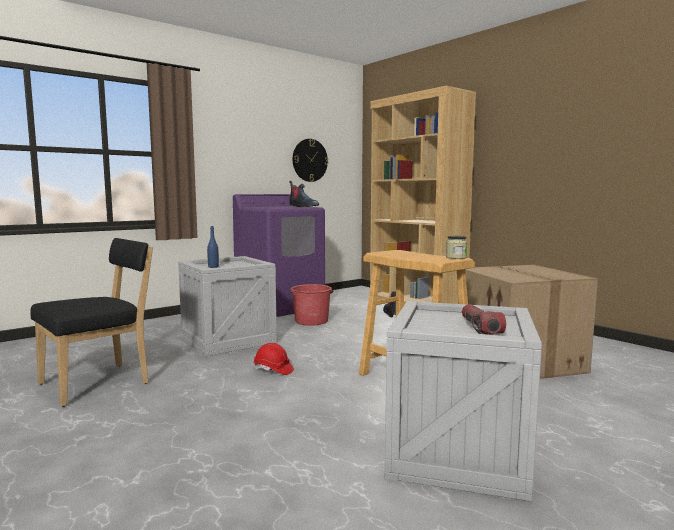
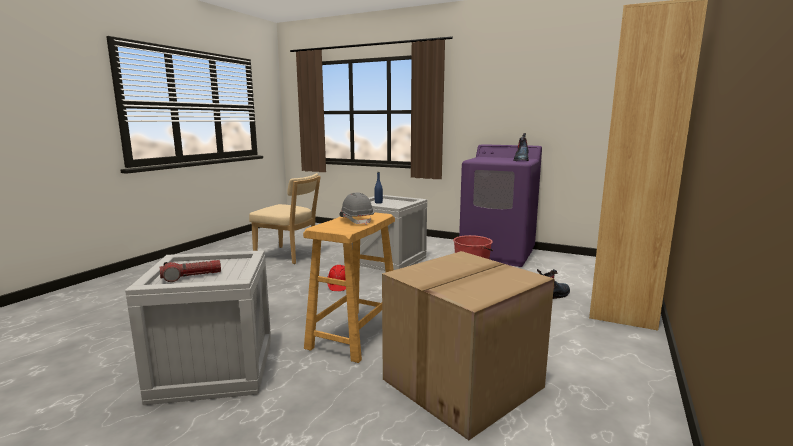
camera: 65 degrees right, 5 degrees up
(100, 382) = (289, 256): black chair -> beige chair
(310, 160) = (578, 109): wall clock -> none
(415, 255) = (356, 220): none -> grey hard hat
(456, 257) = (346, 230): jar -> none

